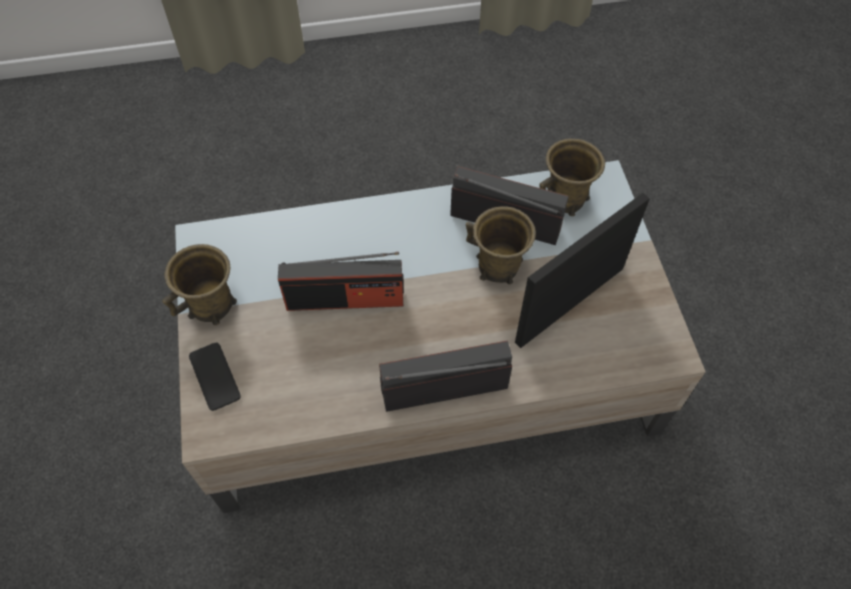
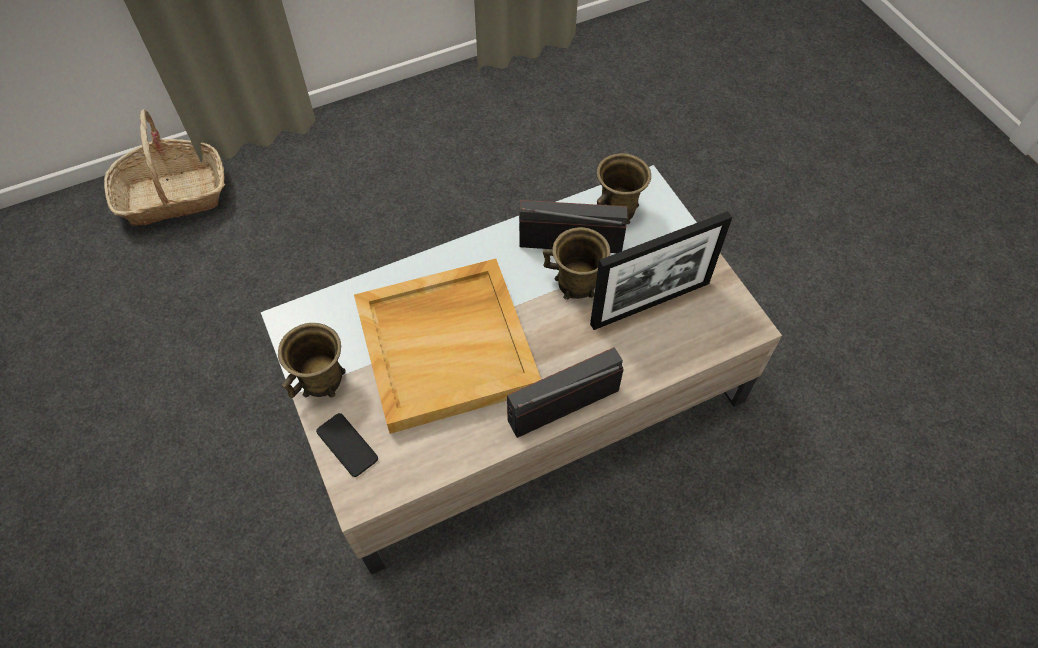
camera: 15 degrees left, 0 degrees up
(152, 99) = (173, 195): none -> basket
(345, 299) = (447, 345): radio -> beige tray
(570, 304) = (650, 303): picture frame -> picture frame turned 150 degrees counterclockwise

